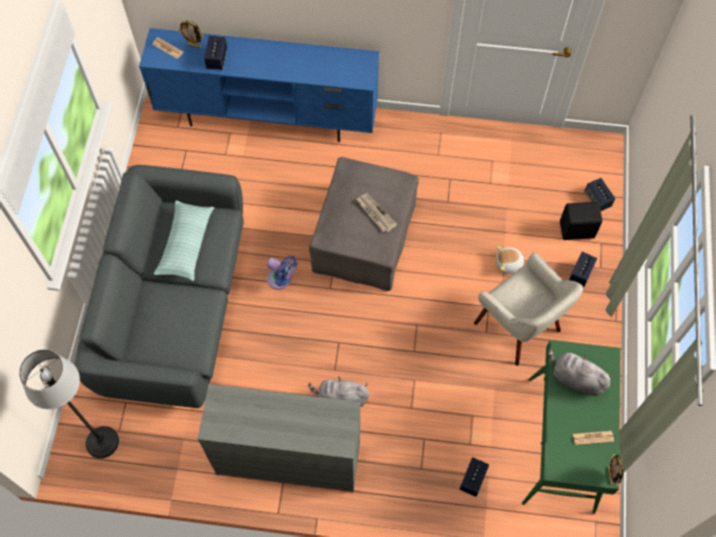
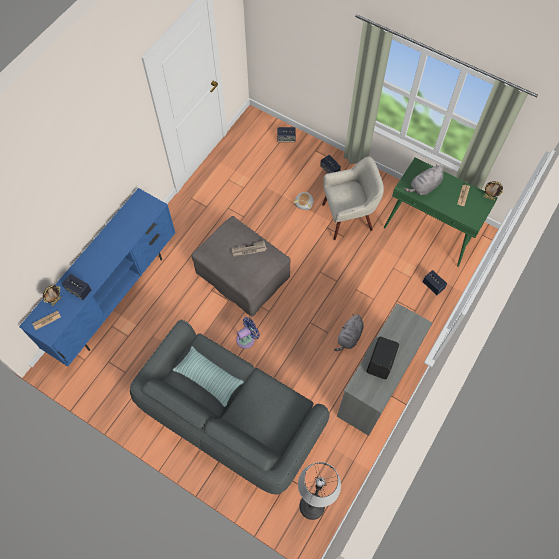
camera: 65 degrees left, 0 degrees up
(577, 231) = (301, 158): black speaker -> black speaker (381, 363)

